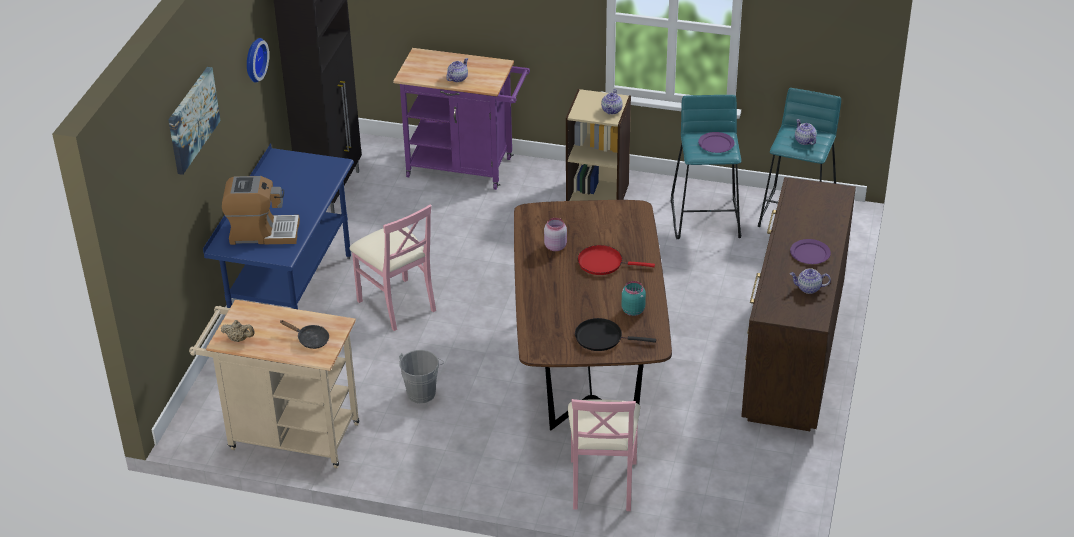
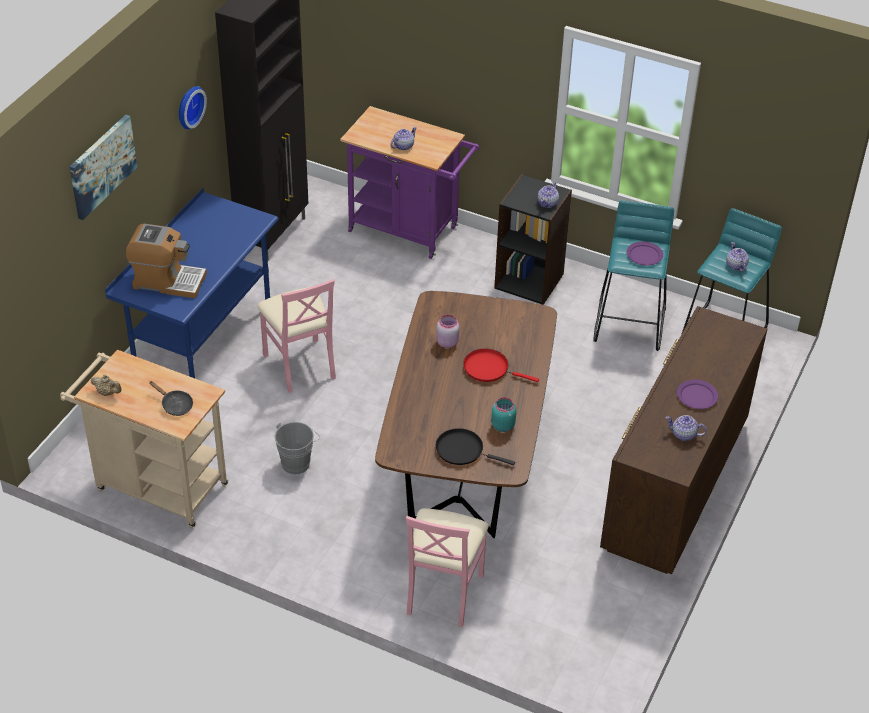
camera: 10 degrees right, 5 degrees up
(598, 195) = (529, 280): beige bookcase -> black bookcase

